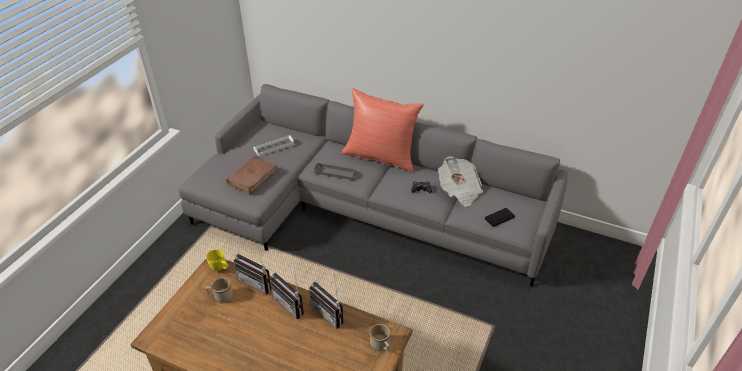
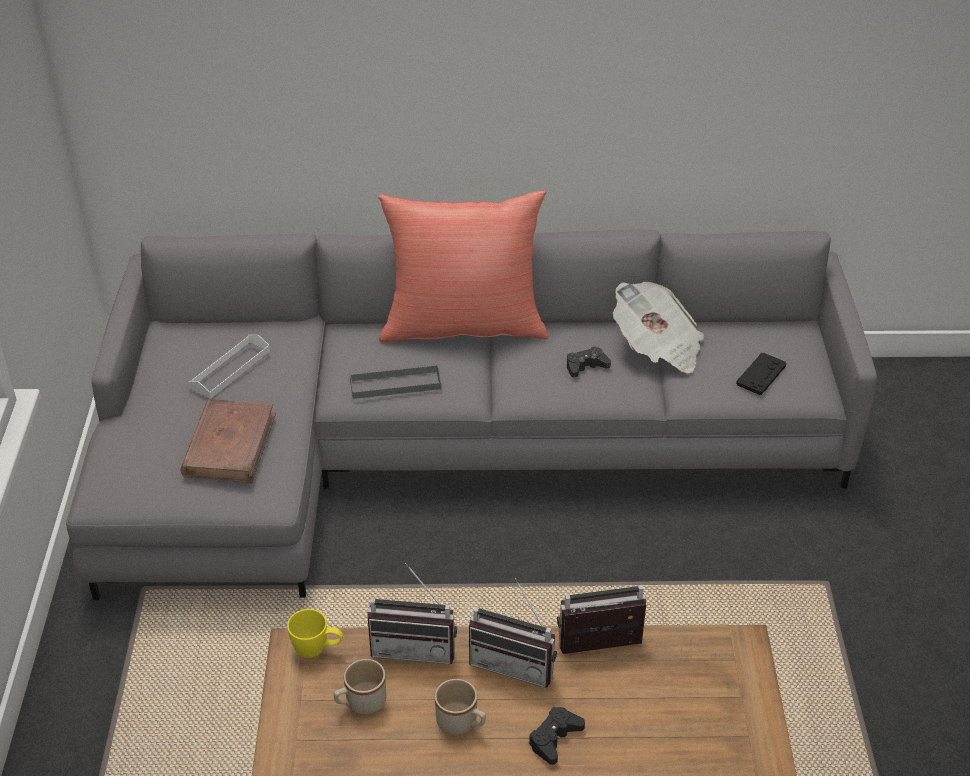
camera: 25 degrees left, 0 degrees up
(285, 342) = (554, 738): none -> black game controller
(331, 312) = (601, 651): radio -> radio turned 150 degrees clockwise
(381, 346) = (734, 675): beige mug -> beige mug (461, 723)

